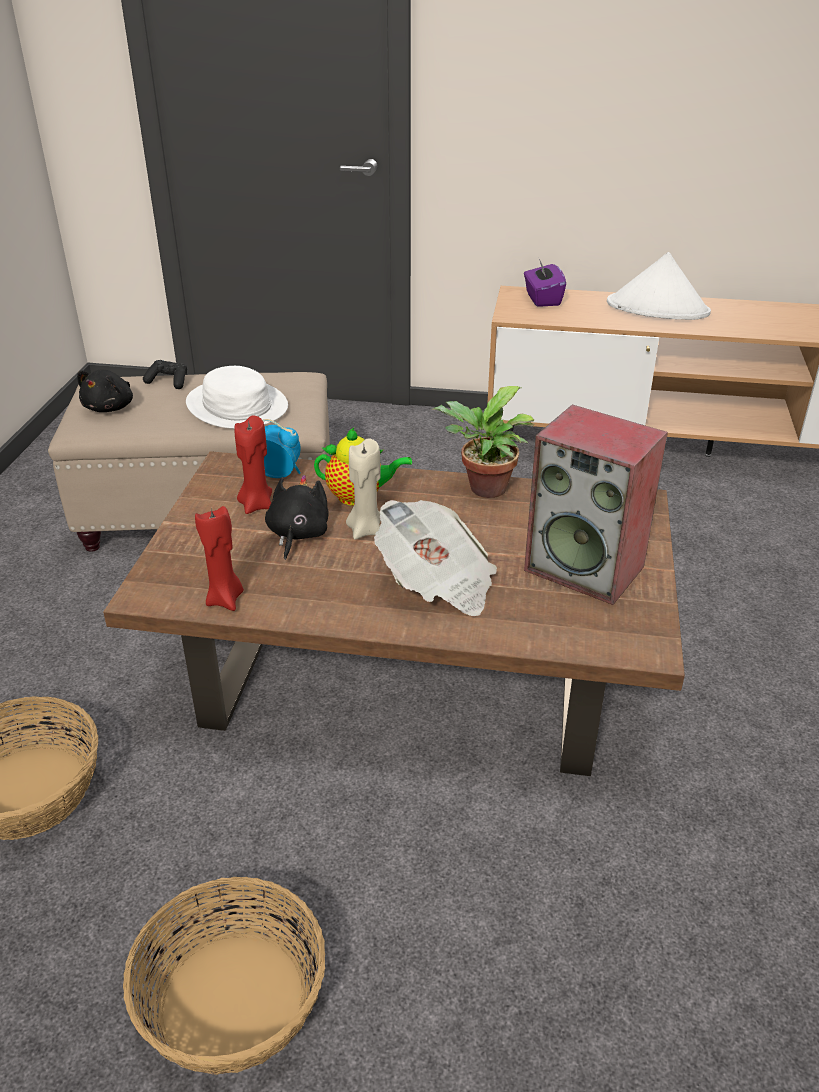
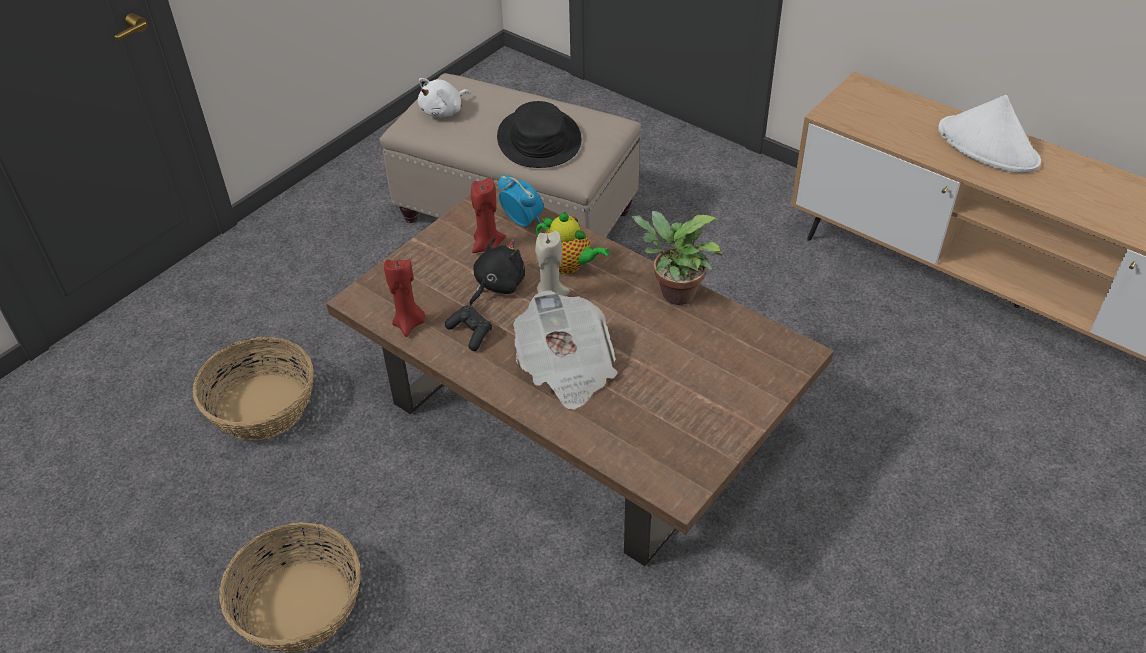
camera: 30 degrees right, 10 degrees up
(110, 407) = (443, 111): black plush toy -> white plush toy
(168, 382) = (504, 96): black game controller -> black game controller (470, 333)
(236, 406) = (538, 140): white hat -> black hat
(542, 299) = (879, 101): purple tissue box -> none
(586, 568) = (693, 400): speaker -> none

